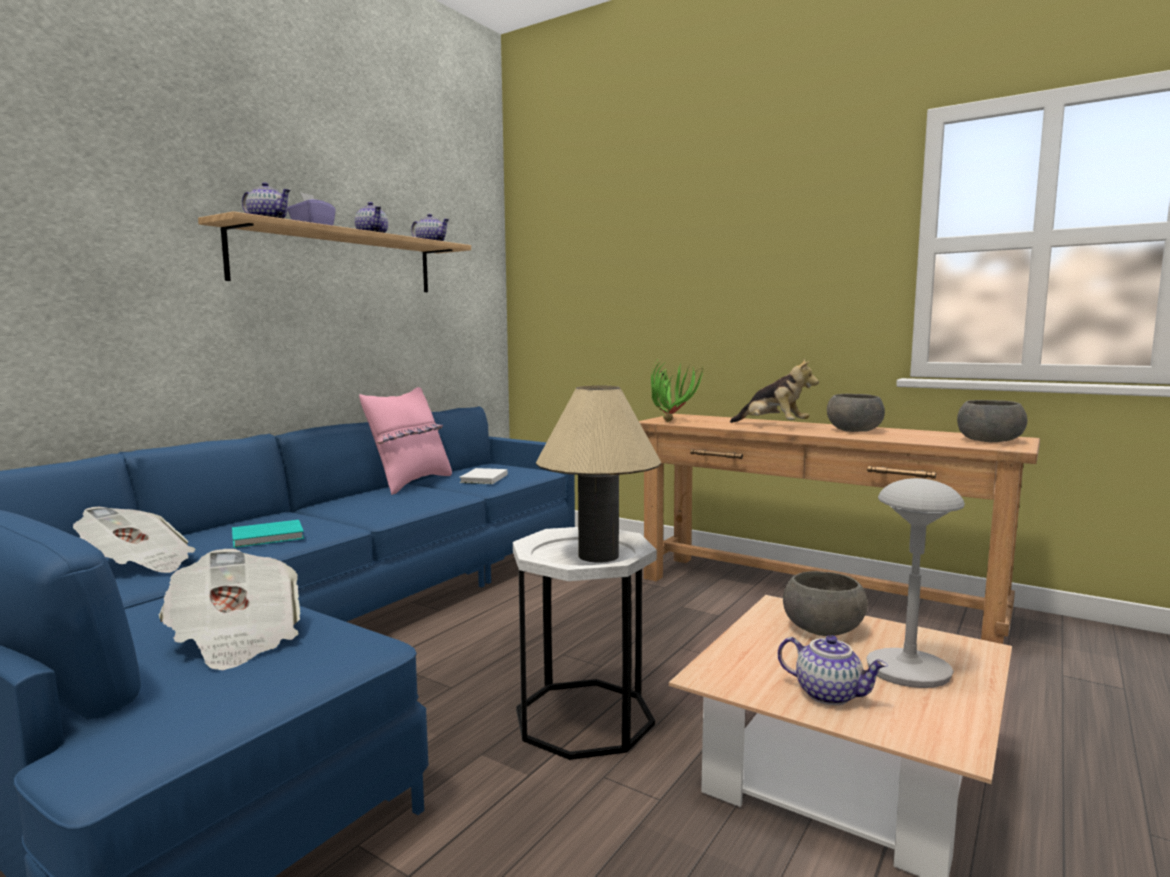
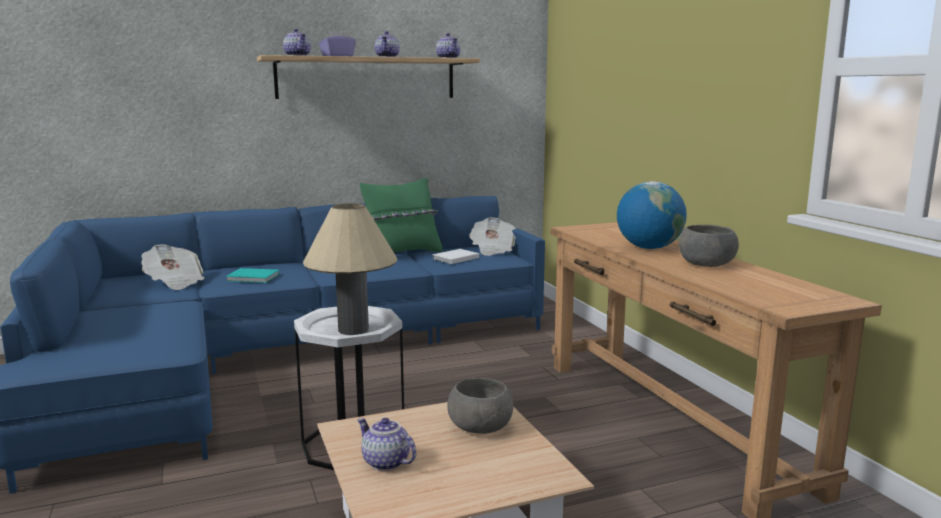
camera: 35 degrees right, 5 degrees up
(236, 639) = (134, 332): newspaper -> newspaper (492, 250)
(410, 483) = (402, 254): pink pillow -> green pillow
(672, 421) = (582, 230): potted plant -> none
(772, 426) = (649, 248): plush toy -> globe
(829, 694) = (385, 462): teapot -> teapot turned 150 degrees clockwise
(908, 671) = (468, 470): grey table lamp -> none
(988, 441) = (796, 297): grey bowl -> none

